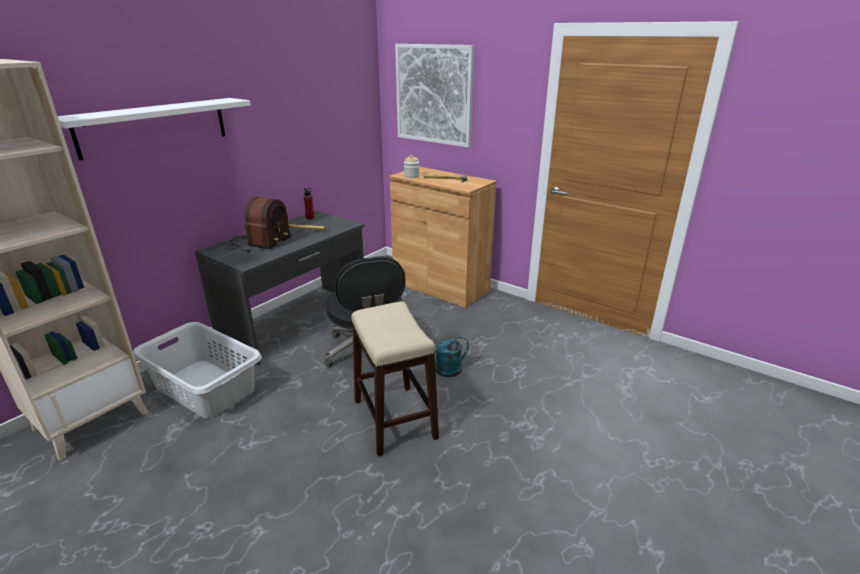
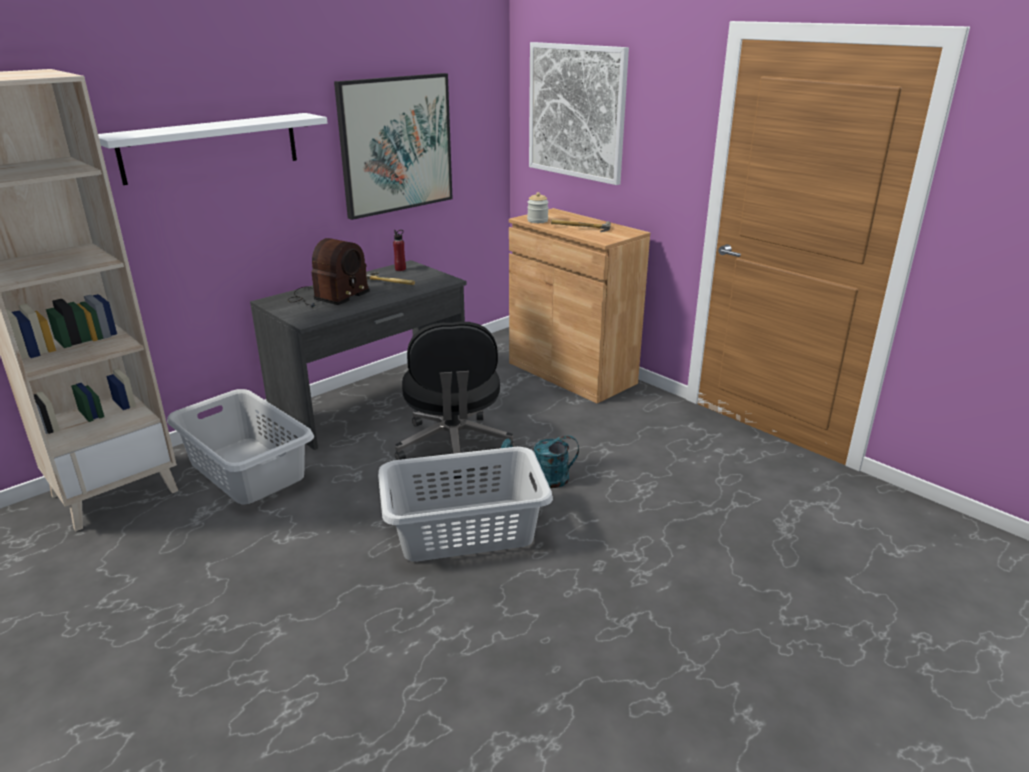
camera: 10 degrees right, 0 degrees up
(300, 122) = (396, 144): none -> picture
(395, 419) = (466, 530): stool -> grey laundry basket

